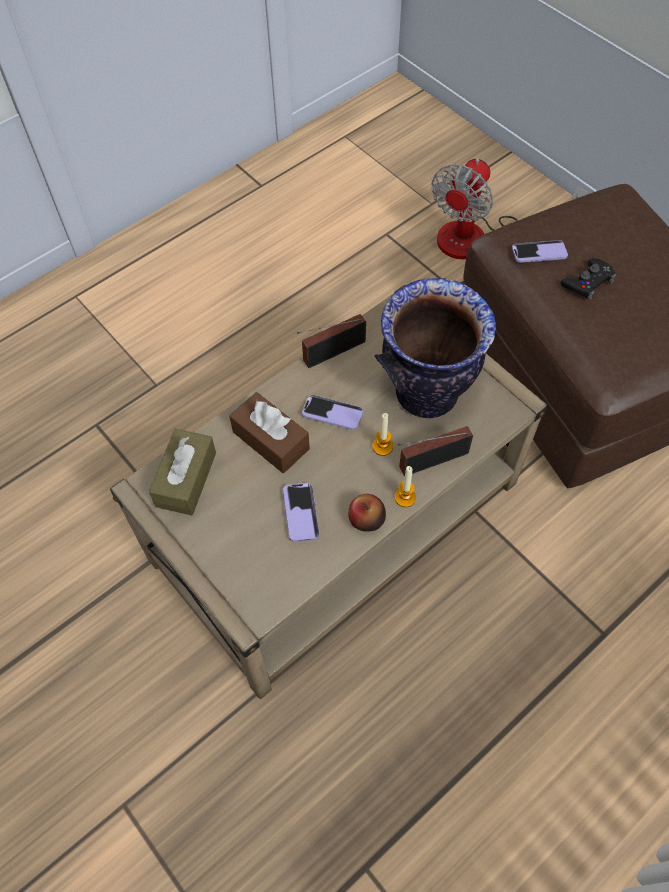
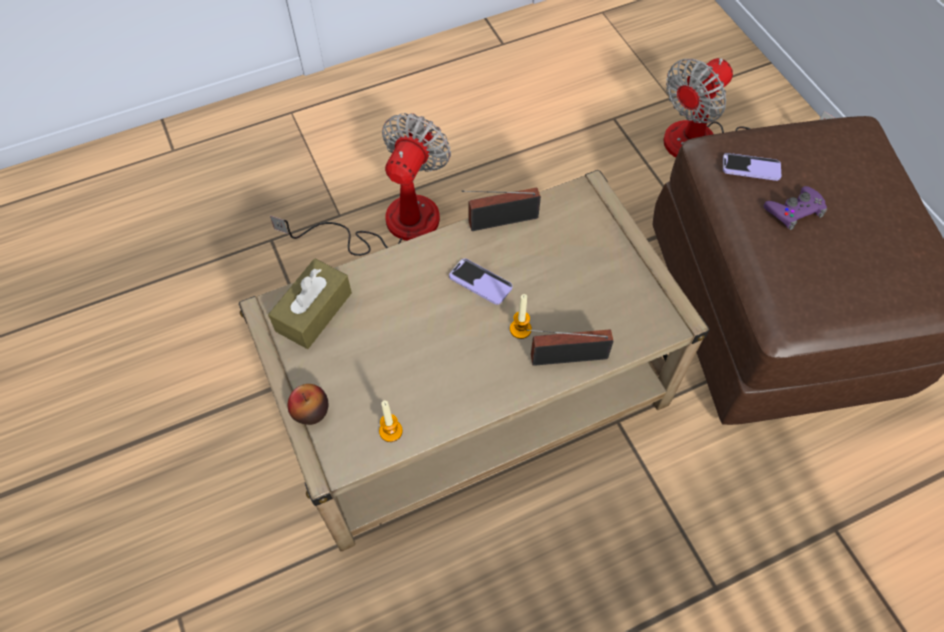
camera: 15 degrees right, 0 degrees up
(209, 381) = (391, 223): none -> fan
(271, 440) = (410, 294): brown tissue box -> none
(301, 513) = (415, 375): phone -> none
(366, 519) = (479, 399): apple -> apple (310, 410)
(405, 497) = (526, 387): candle -> candle (390, 431)
(427, 394) = (584, 287): vase -> none
(587, 282) = (794, 211): black game controller -> purple game controller

